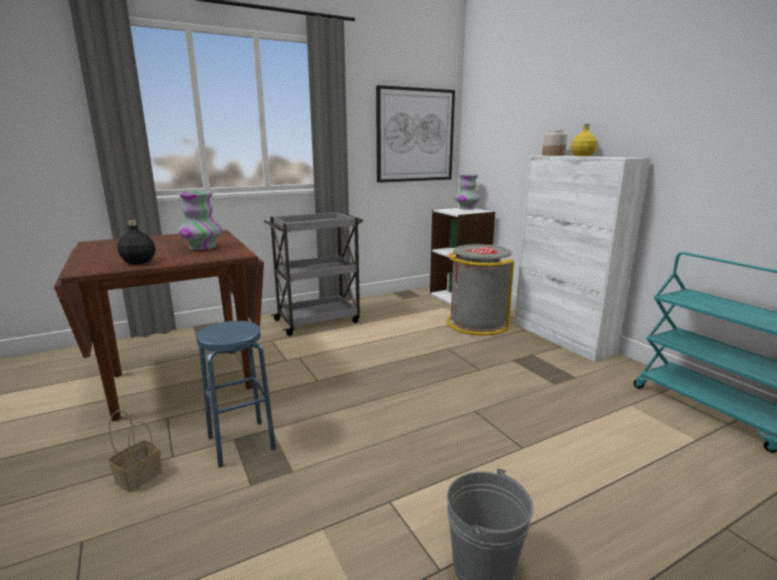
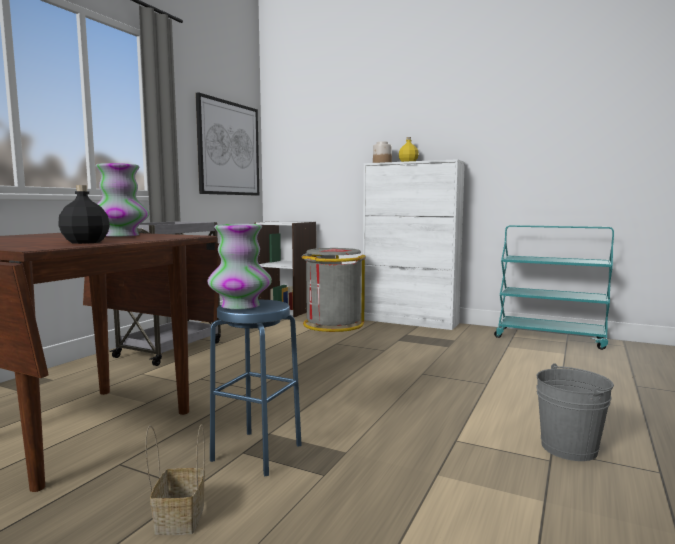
camera: 35 degrees left, 10 degrees down
(467, 208) = (285, 221): vase -> vase (240, 306)

